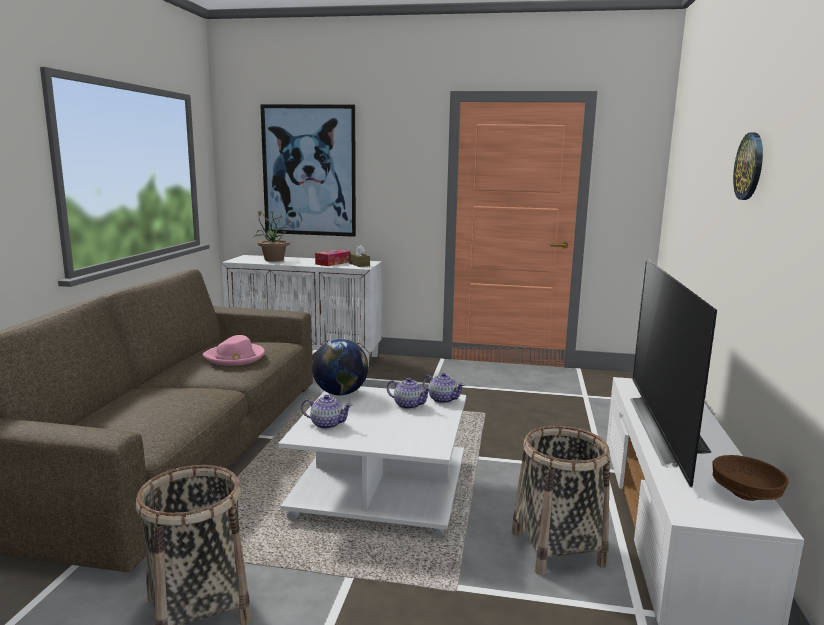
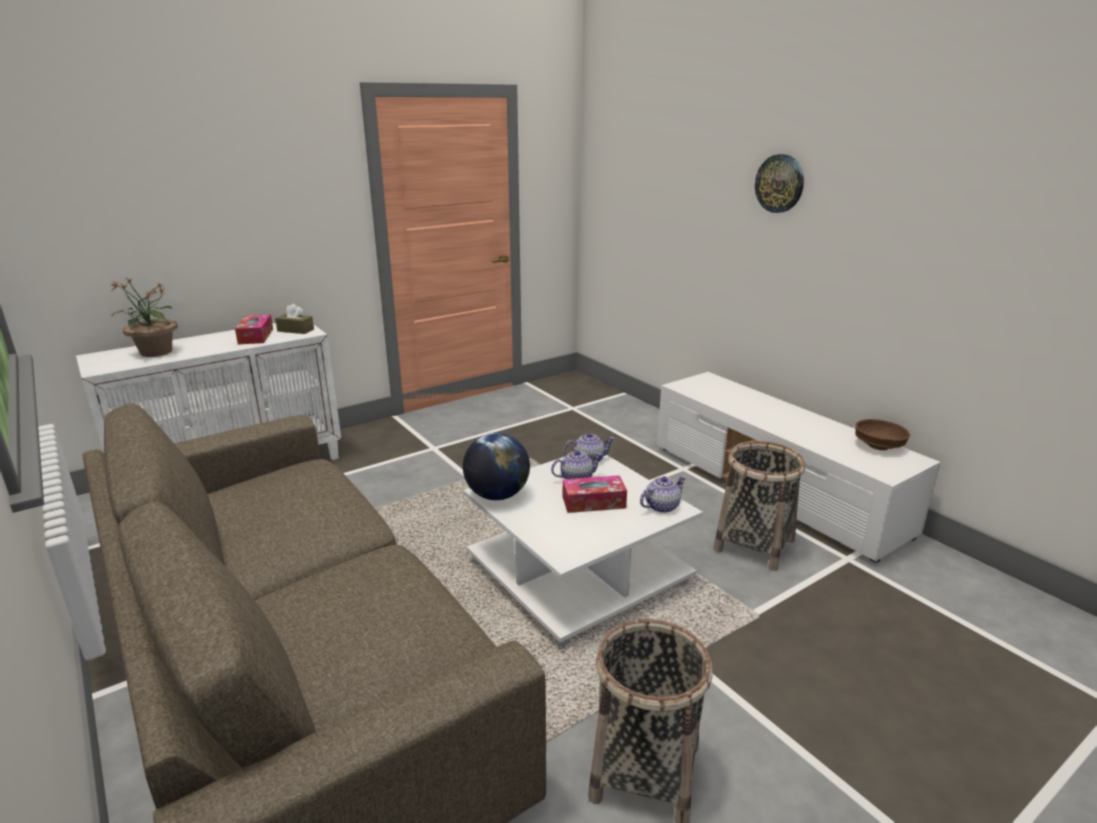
camera: 45 degrees left, 10 degrees up
(235, 357) = (307, 507): pink hat -> none
(309, 171) = (168, 206): picture -> none
(326, 424) = (557, 532): teapot -> teapot (661, 506)
(387, 421) = (593, 502): none -> tissue box
(666, 429) = (769, 417): television -> none

